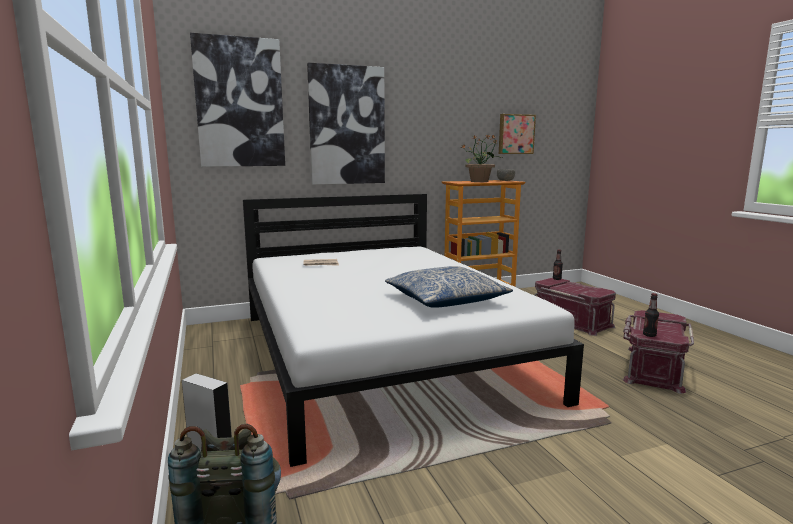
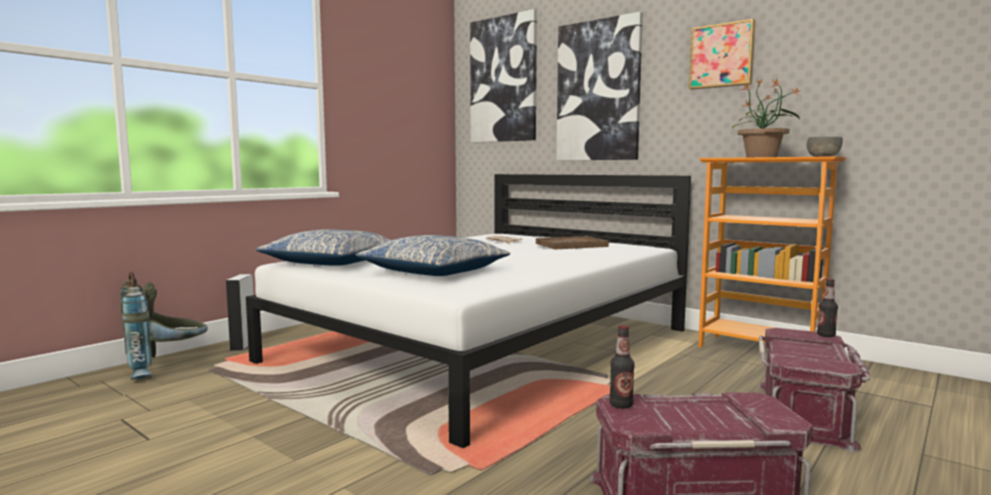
camera: 60 degrees right, 5 degrees down
(346, 320) = (331, 262): none -> pillow
(386, 256) = (571, 245): none -> brown tray
(515, 134) = (877, 74): picture -> picture (722, 56)

